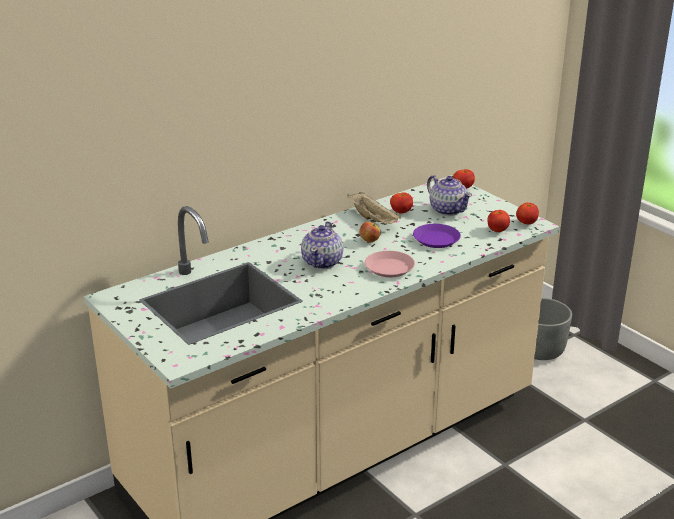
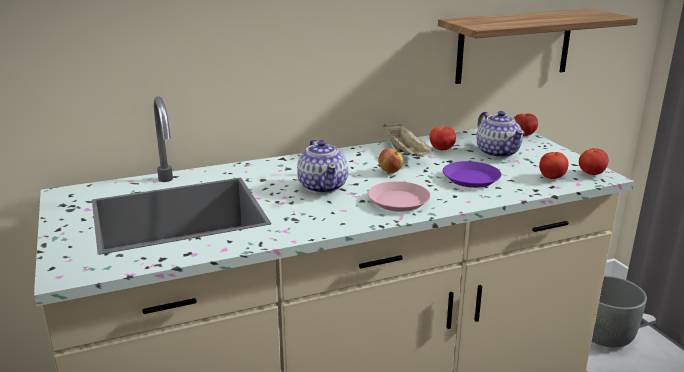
camera: 15 degrees right, 5 degrees down
(323, 262) = (323, 186): teapot -> teapot turned 45 degrees counterclockwise
(447, 108) = (514, 45): none -> shelf

